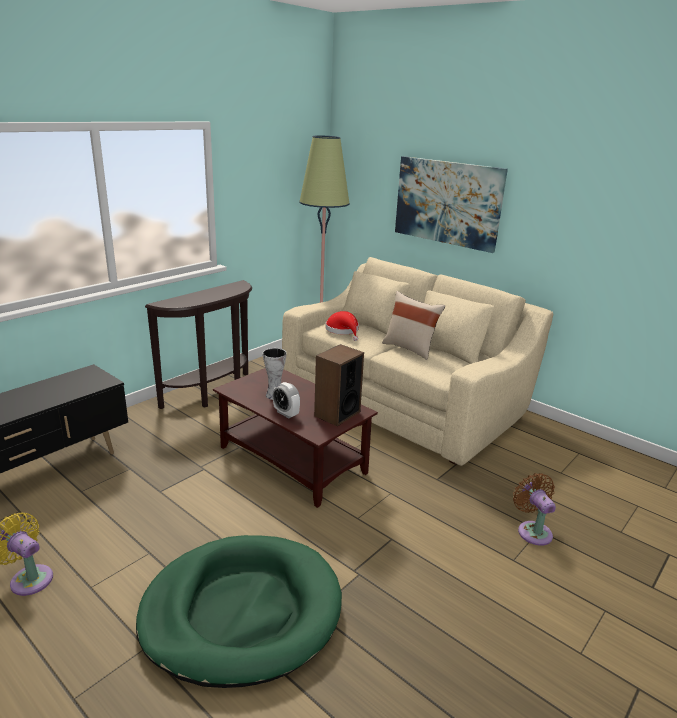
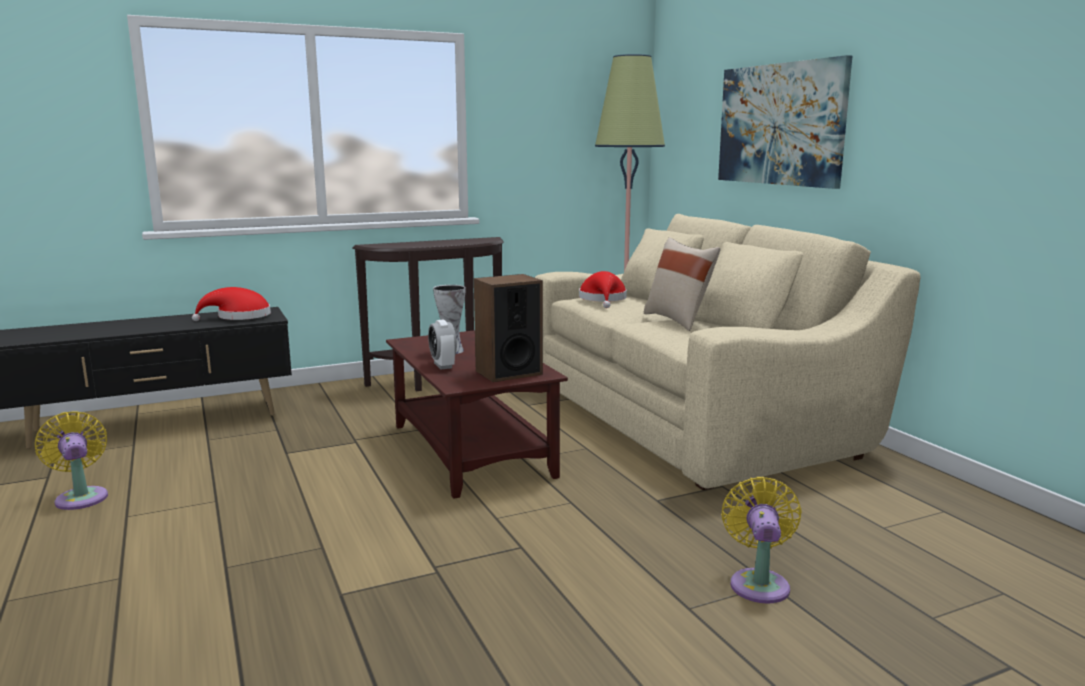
camera: 25 degrees right, 10 degrees down
(76, 384) = (239, 317): none -> red hat
(242, 612) = (254, 573): green dog bed -> none
(532, 530) = (759, 583): brown fan -> yellow fan

